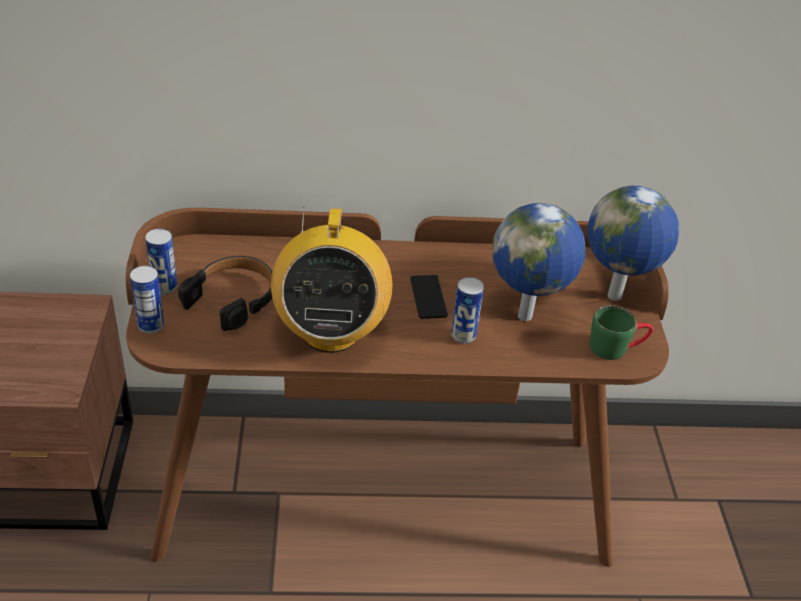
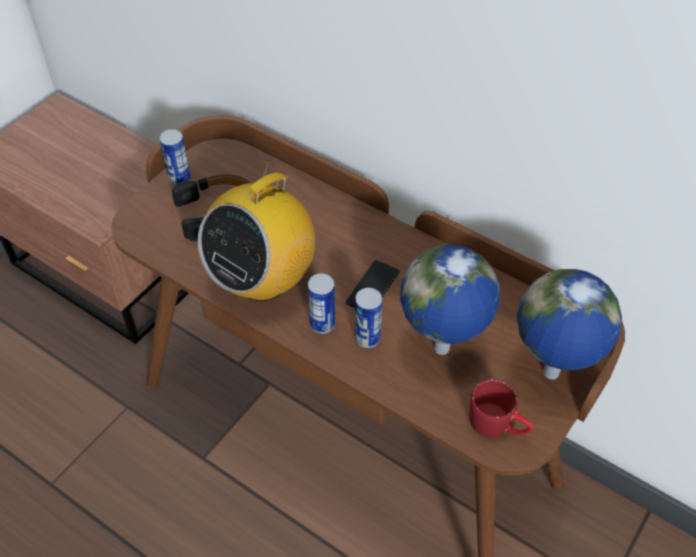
camera: 40 degrees right, 10 degrees up
(151, 326) = (141, 208): can -> can (322, 324)
(616, 347) = (498, 425): green mug -> red mug

